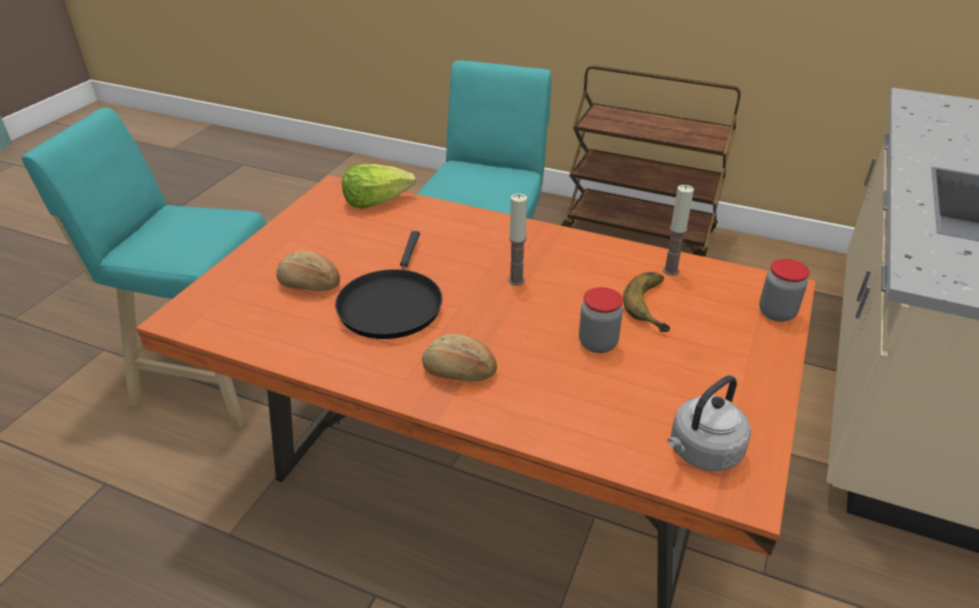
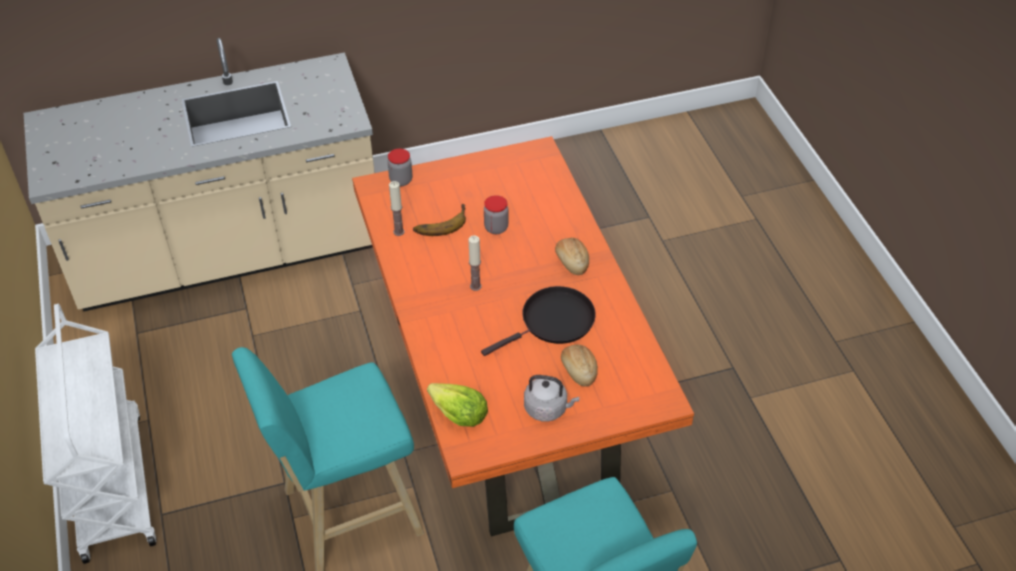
camera: 130 degrees left, 10 degrees up
(639, 231) = (111, 483): brown cart -> white cart
(702, 452) = (532, 167): grey kettle -> grey kettle (548, 408)

